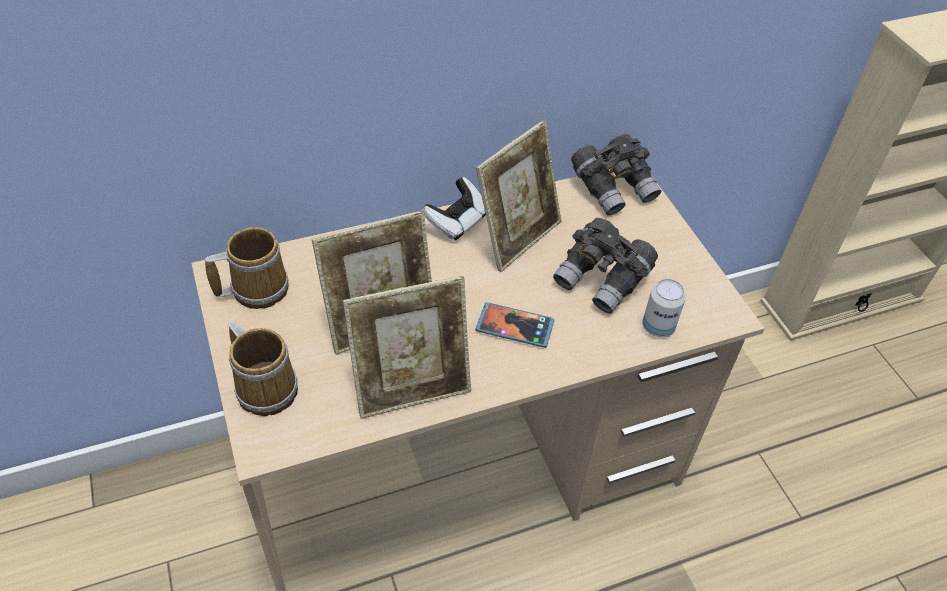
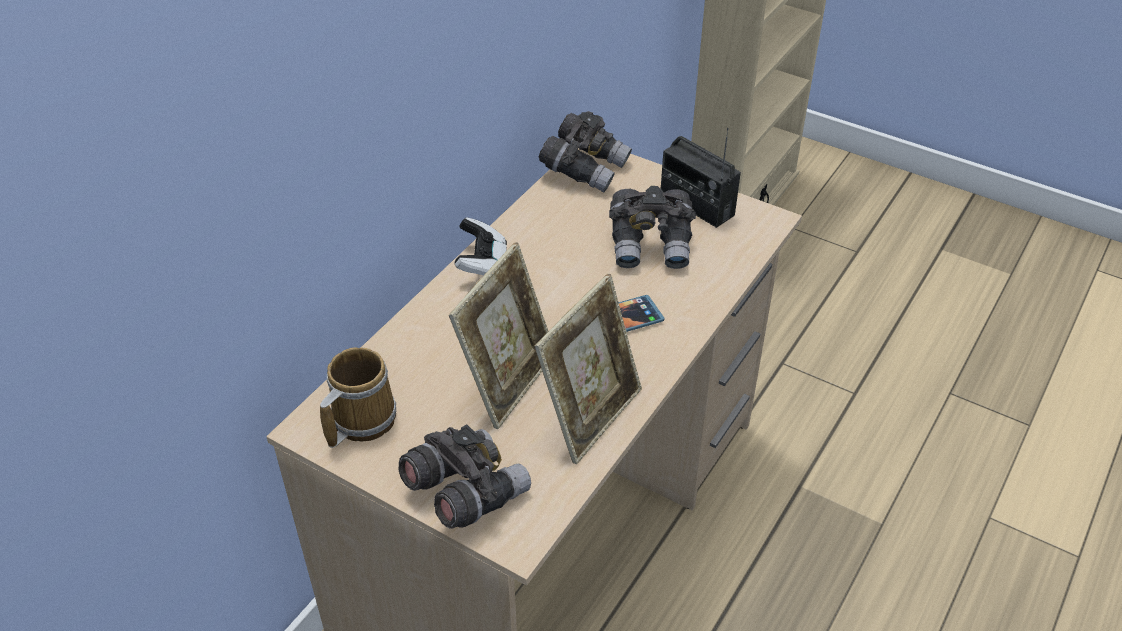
camera: 35 degrees left, 5 degrees down
(266, 387) = (465, 492): mug -> grey binoculars
(517, 237) = (547, 249): picture frame -> none
(658, 327) = (728, 257): can -> none
(677, 267) = (696, 204): none -> radio

